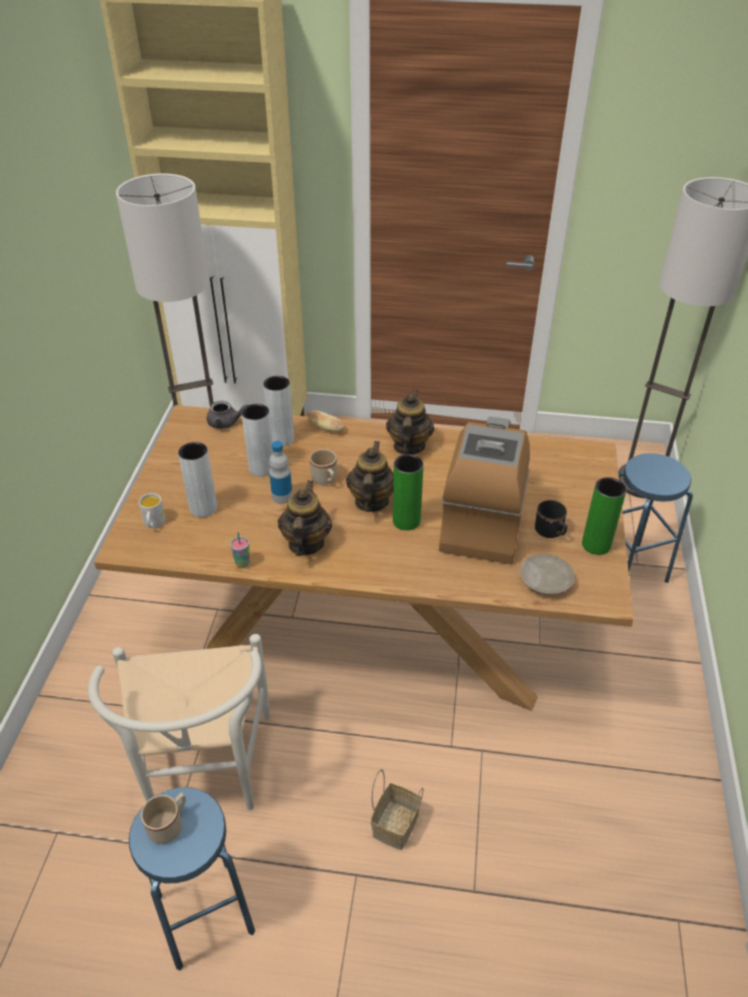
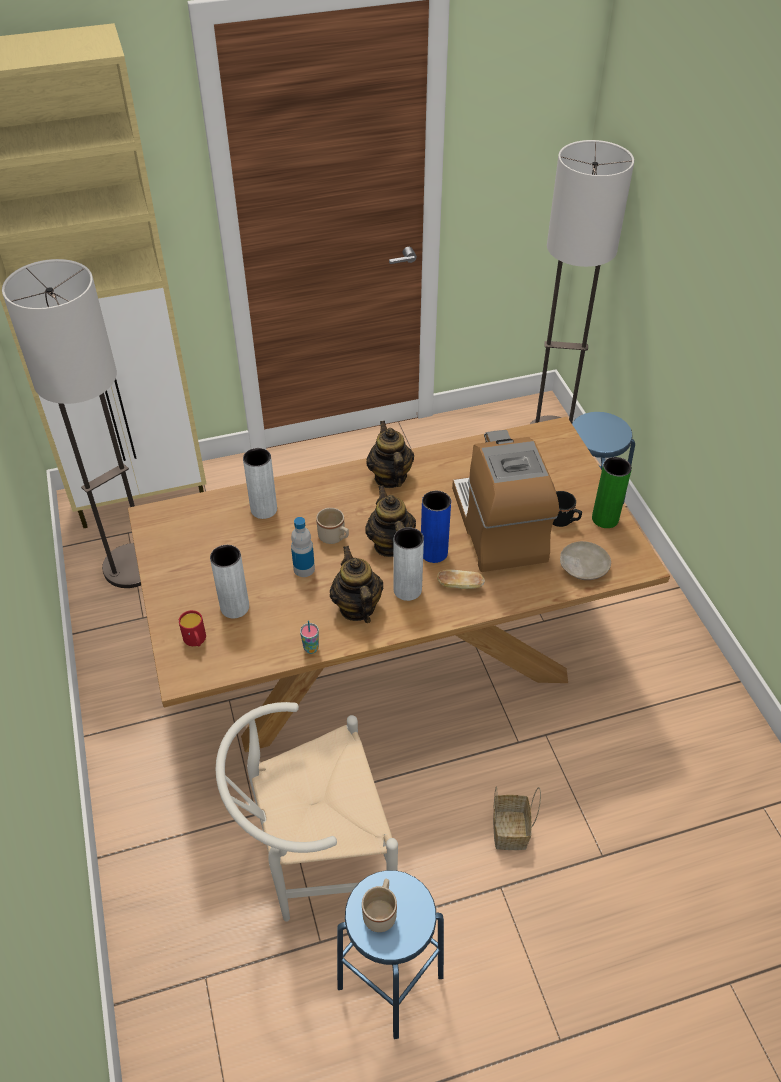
camera: 25 degrees left, 5 degrees up
(154, 523) = (196, 640): white mug -> red mug
(204, 775) = (315, 862): white chair -> white chair turned 105 degrees clockwise
(227, 423) = (197, 510): grey teapot -> none
(262, 468) = (265, 546): grey vase -> grey vase (407, 590)
(325, 428) = (299, 484): bread -> bread (460, 585)
(406, 521) = (434, 553): green vase -> blue vase

